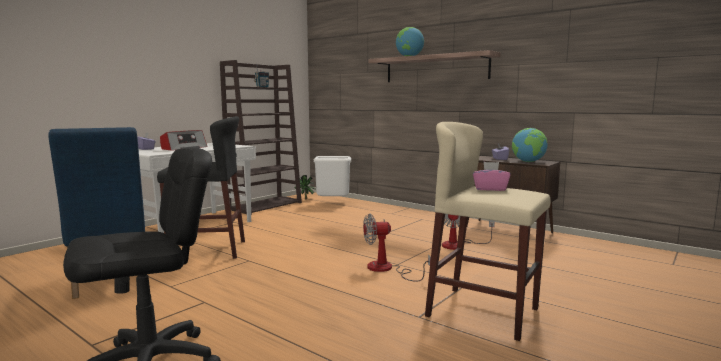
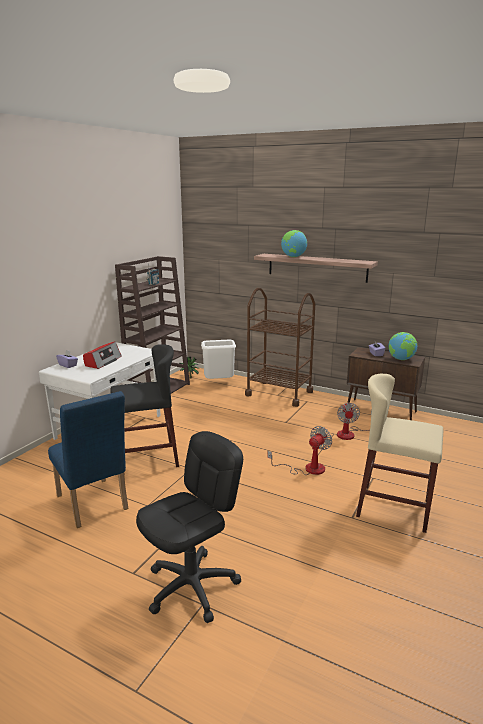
camera: 10 degrees left, 10 degrees up
(387, 269) = (307, 469): fan -> fan turned 150 degrees clockwise
(394, 212) = (279, 393): none -> brown cart
(490, 189) = (402, 425): pink tissue box -> none

